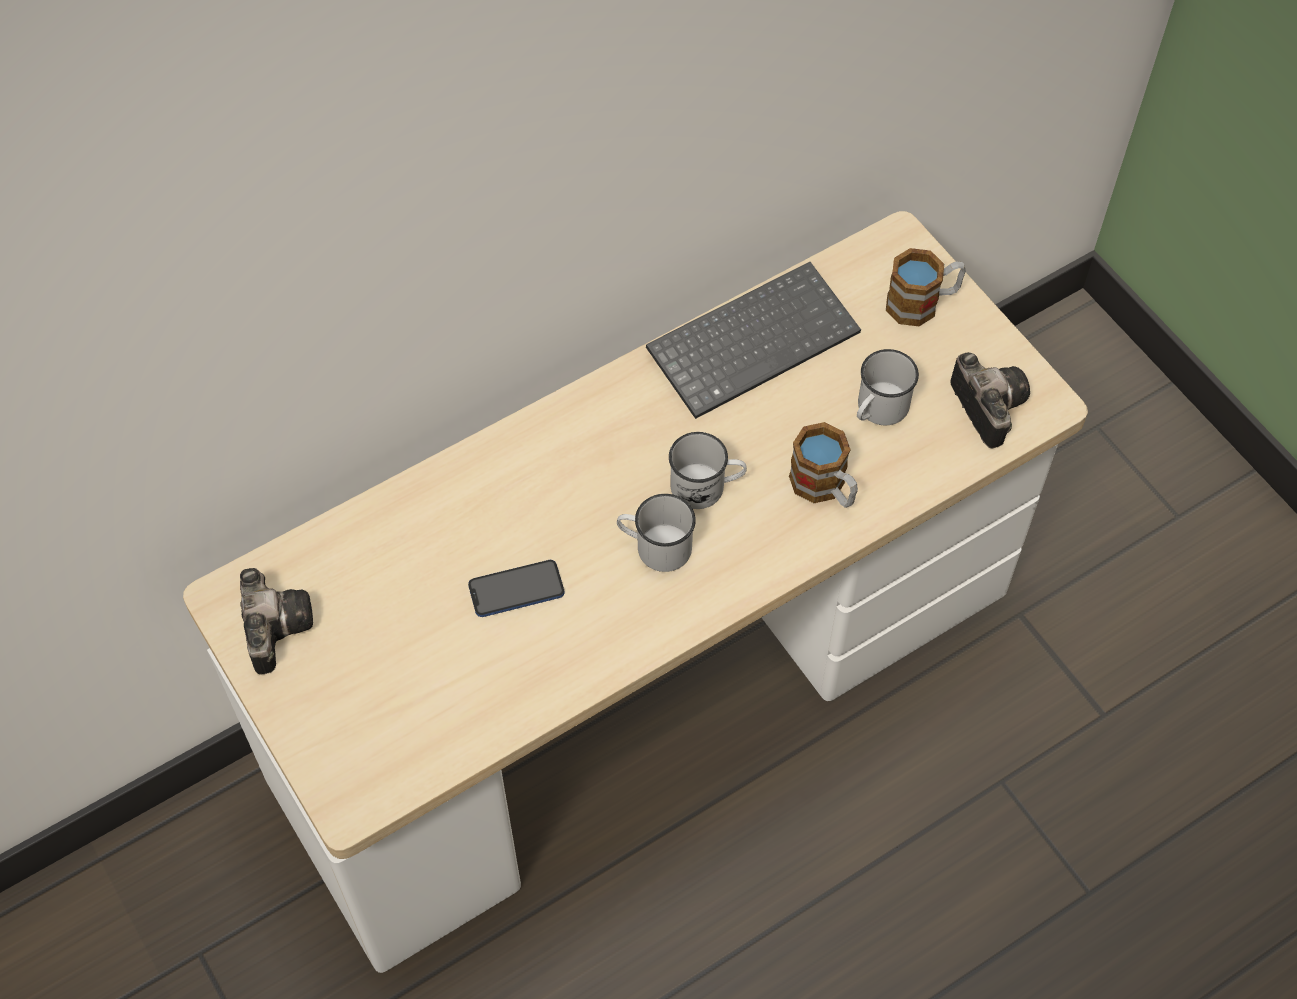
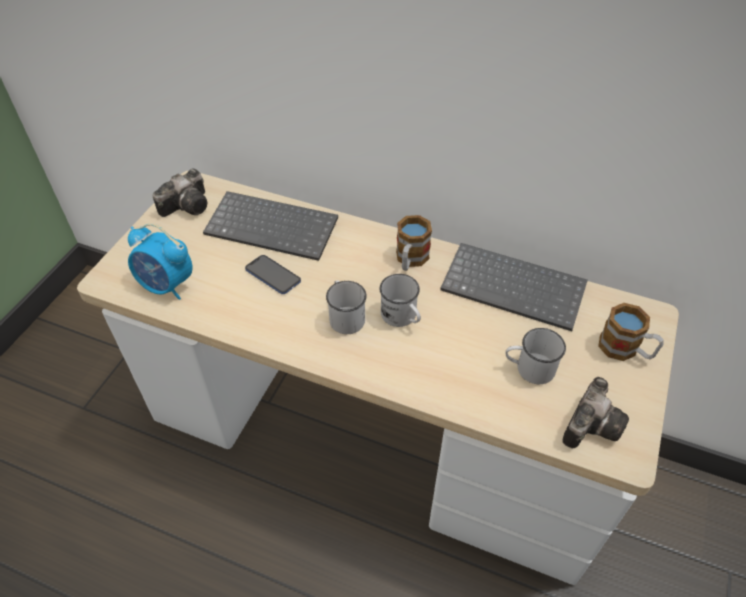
camera: 55 degrees right, 10 degrees down
(420, 538) = (274, 227): none -> keyboard
(429, 729) = (167, 286): none -> alarm clock
(824, 488) = (451, 371): mug -> mug (410, 260)

